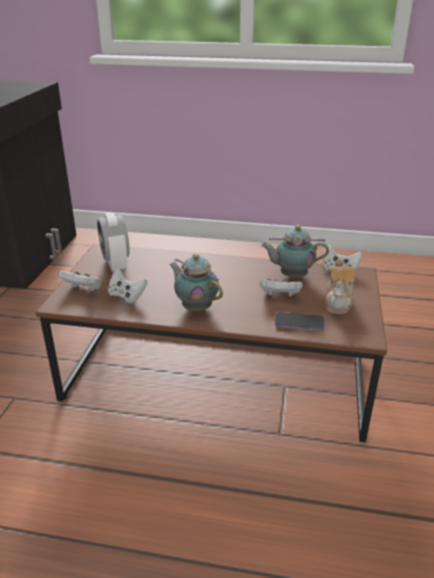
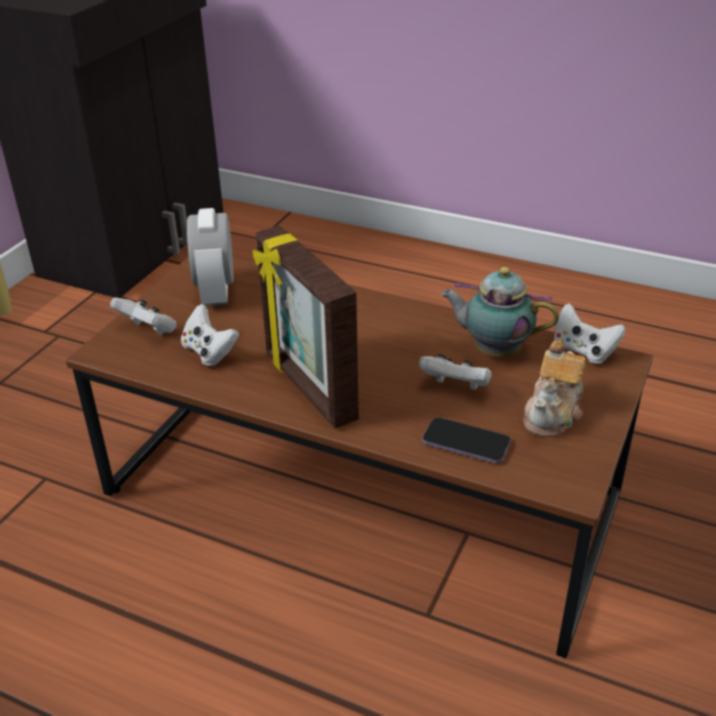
camera: 15 degrees right, 5 degrees up
(195, 307) = (308, 387): teapot -> picture frame

